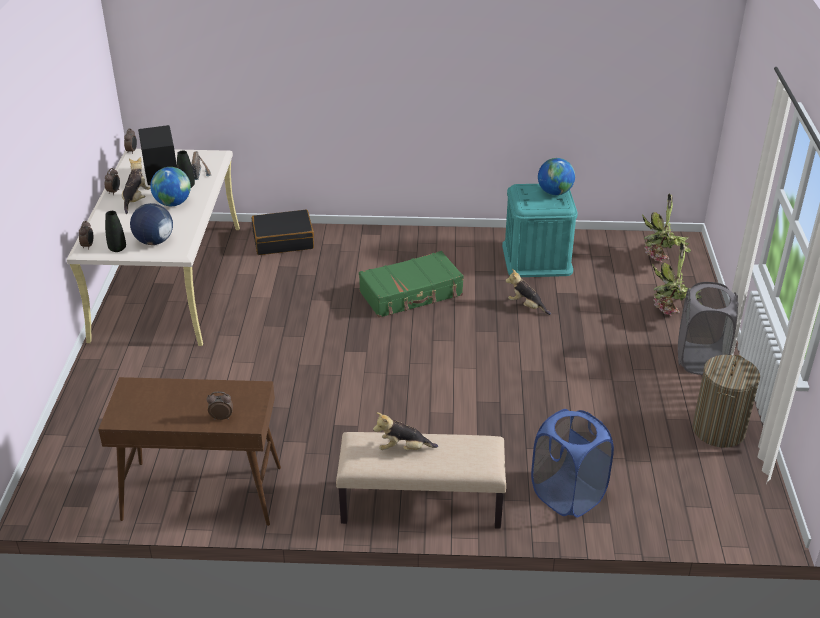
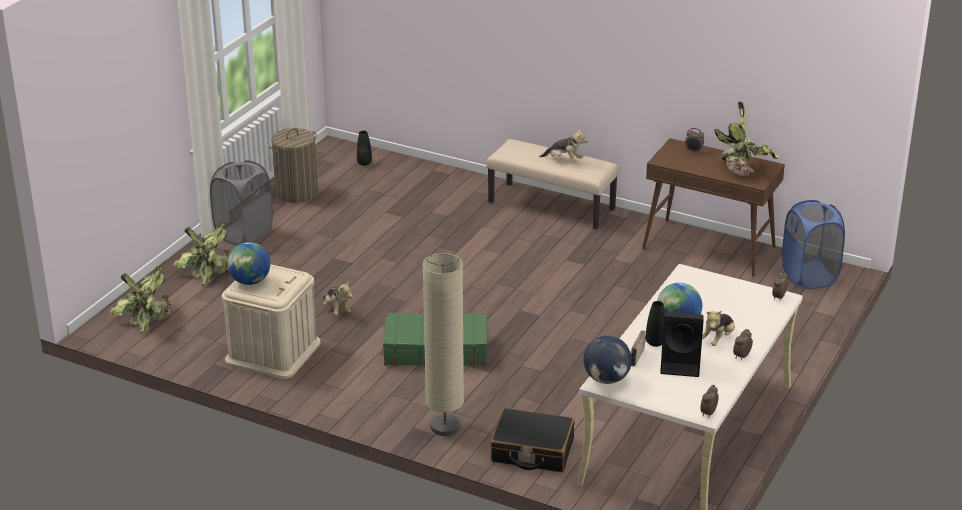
camera: 155 degrees left, 5 degrees down
(117, 249) = (748, 287): black vase -> black vase (364, 163)
(145, 400) = (746, 171): none -> potted plant
(154, 242) = (710, 286): globe -> globe (606, 379)
(357, 240) = (445, 427): none -> beige floor lamp
(537, 258) = (273, 352): turquoise storage box -> beige storage box
(567, 495) = (446, 187): blue laundry basket -> blue laundry basket (809, 276)

